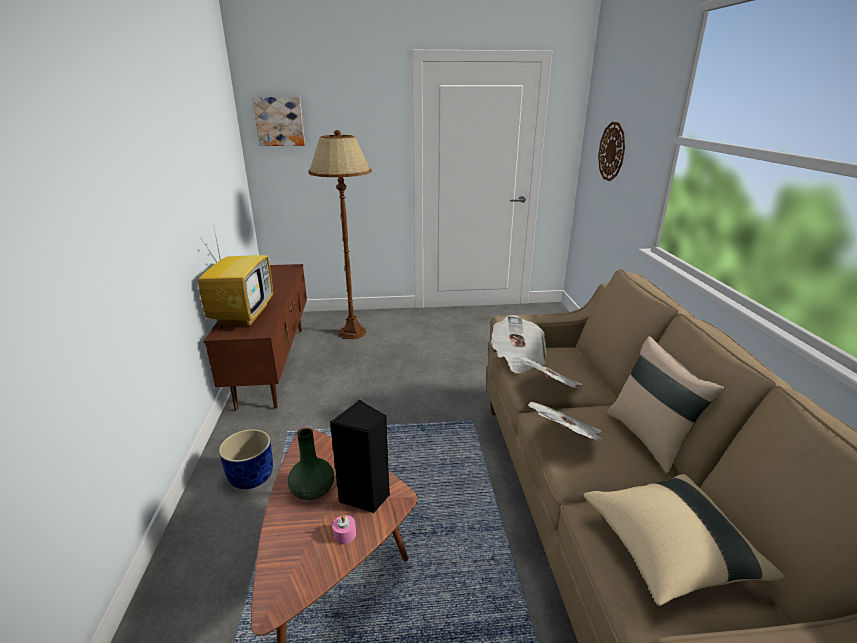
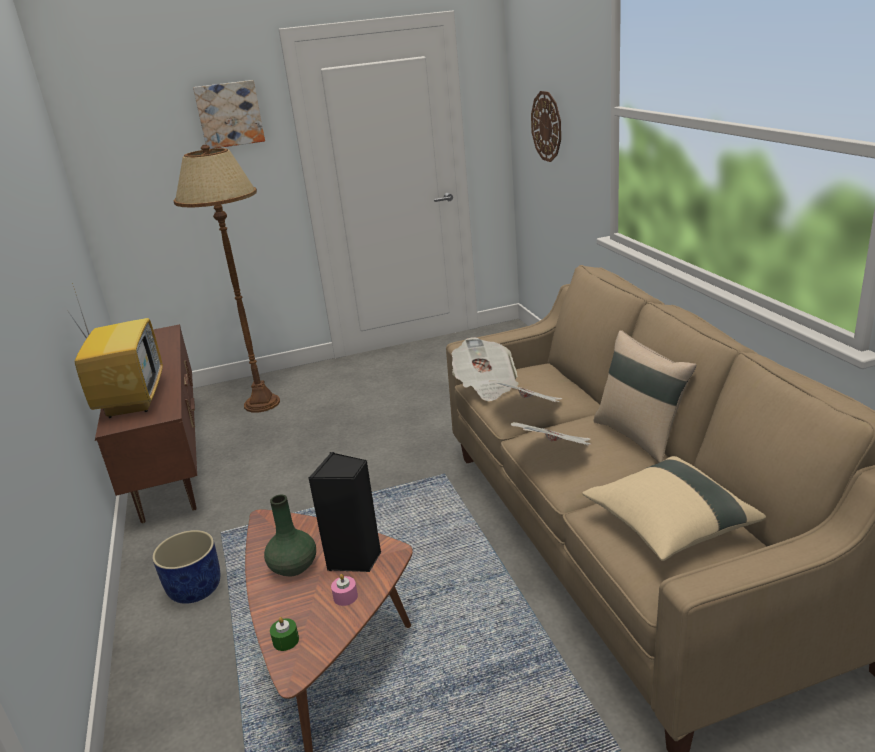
camera: 10 degrees left, 0 degrees up
(278, 568) = (286, 640): none -> green candle
(280, 121) = (117, 140): picture -> picture (229, 114)

